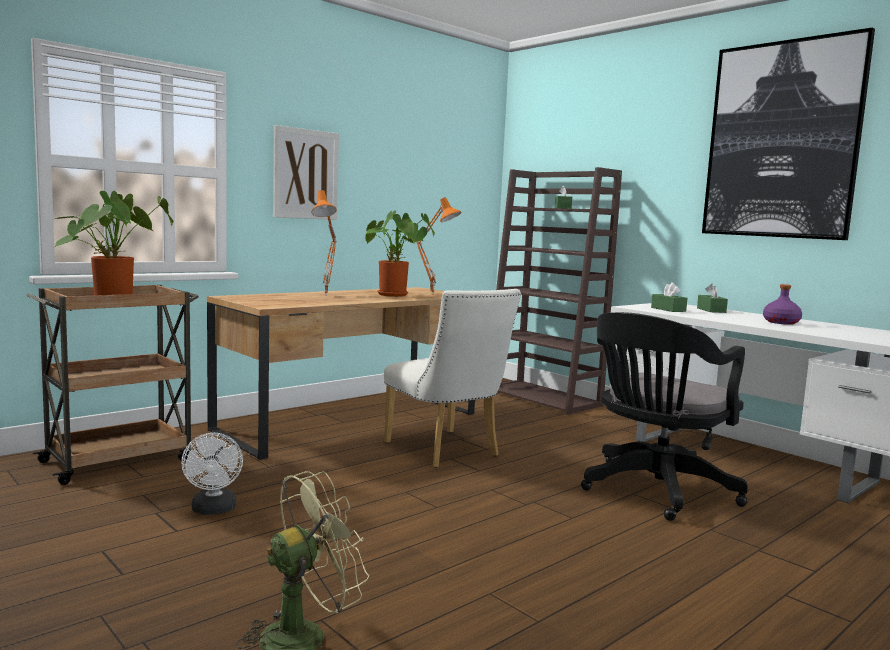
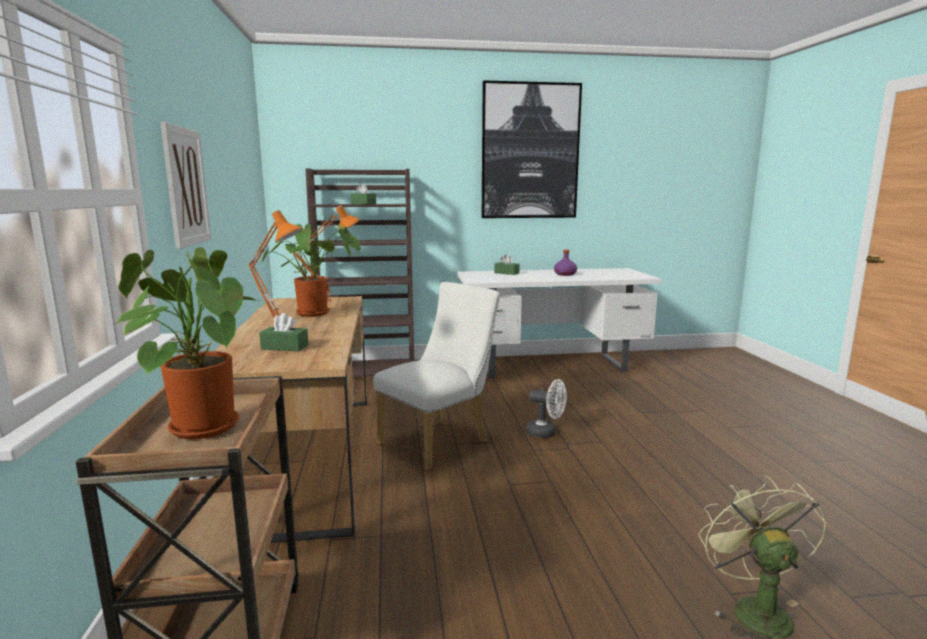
camera: 55 degrees left, 5 degrees up
(214, 510) = (471, 601): white fan -> white fan (546, 433)
(446, 451) = (439, 441): white chair -> white chair turned 45 degrees counterclockwise
(655, 491) = (578, 404): black office chair -> none
(668, 309) = (496, 278): green tissue box -> green tissue box (284, 347)

